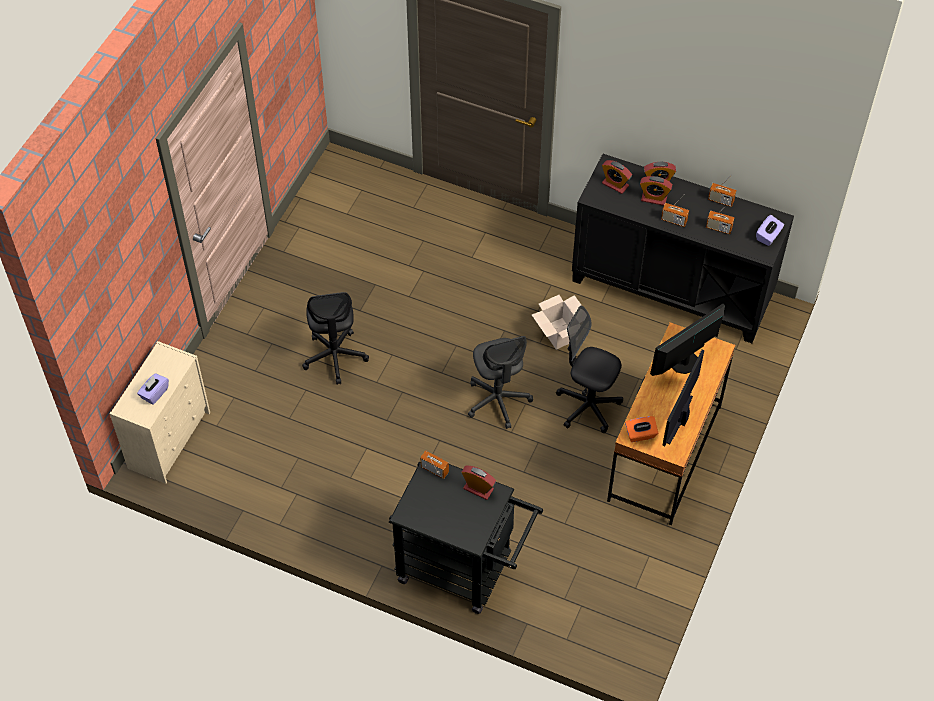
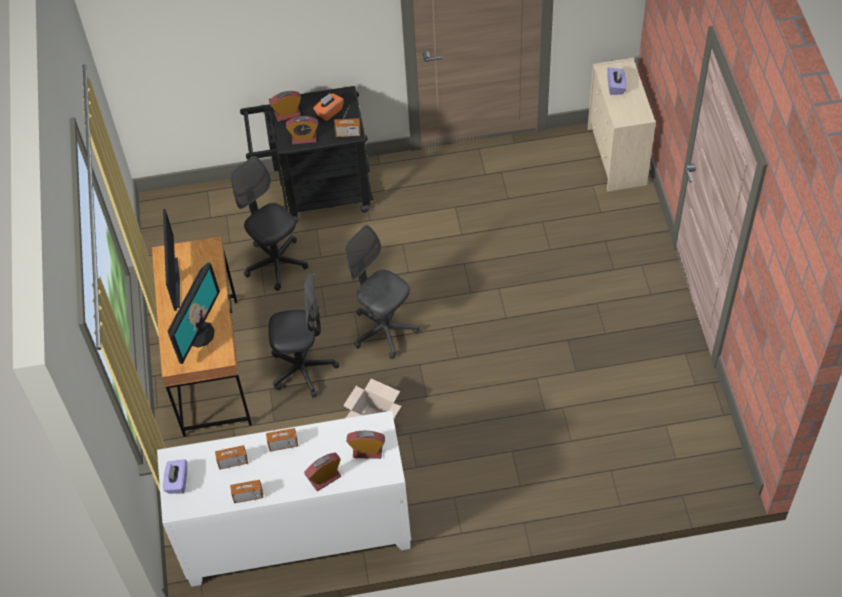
camera: 150 degrees right, 0 degrees up
(335, 357) = (551, 288): black office chair -> black office chair (276, 263)
(640, 434) = (202, 252): orange tissue box -> orange tissue box (329, 112)
(654, 198) = (318, 458): alarm clock -> alarm clock (287, 114)
(672, 287) = (296, 535): black cabinet -> white cabinet

